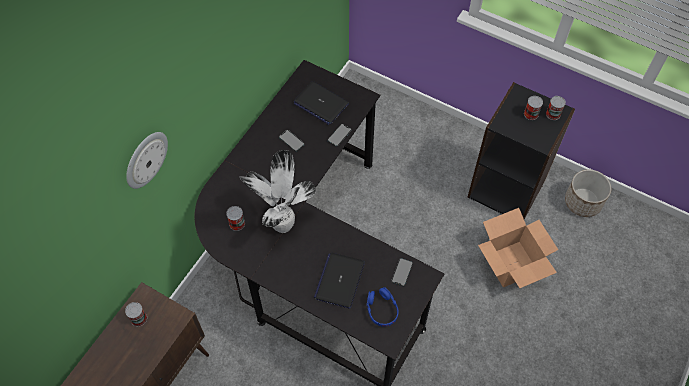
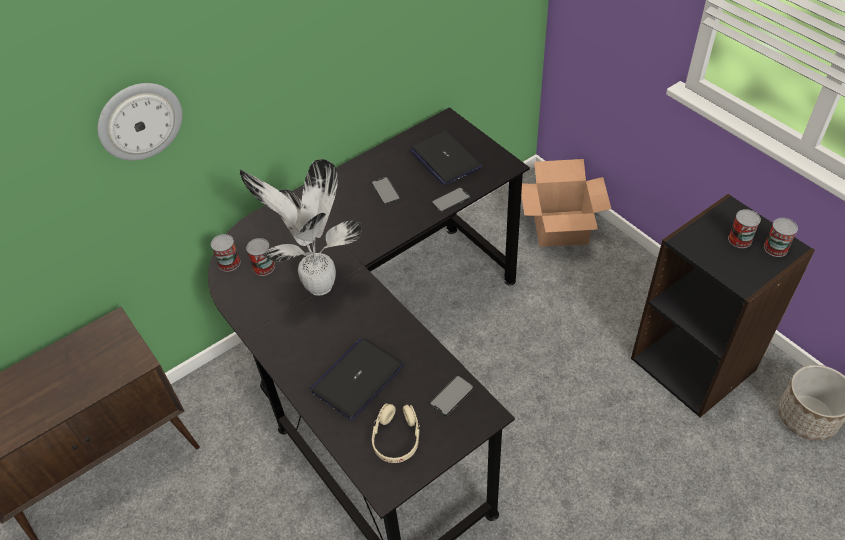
camera: 25 degrees right, 10 degrees down
(139, 318) = (90, 348): can -> can (229, 263)
(381, 309) = (396, 438): blue headphones -> beige headphones
(511, 263) = (663, 468): cardboard box -> cardboard box (561, 228)

